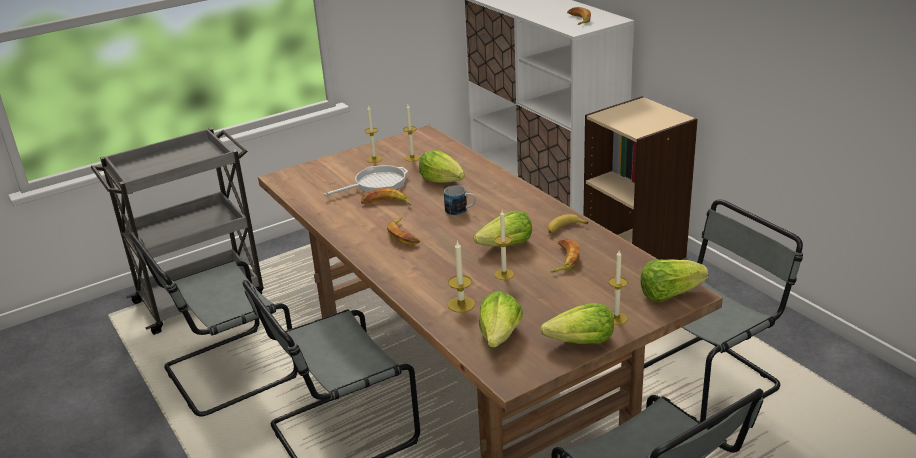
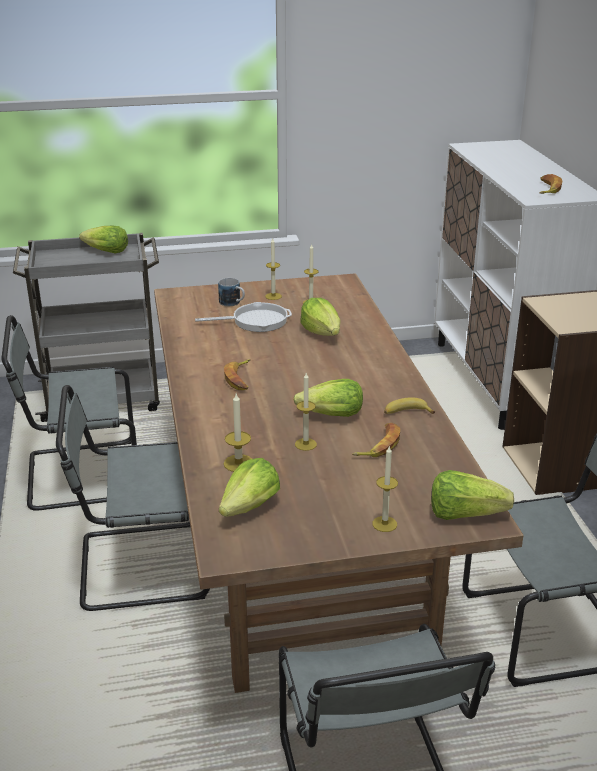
camera: 20 degrees right, 0 degrees up
(386, 203) = (249, 342): banana -> none
(461, 211) = (315, 368): mug -> mug (233, 303)
(581, 342) = (326, 538): lettuce -> lettuce (106, 252)

